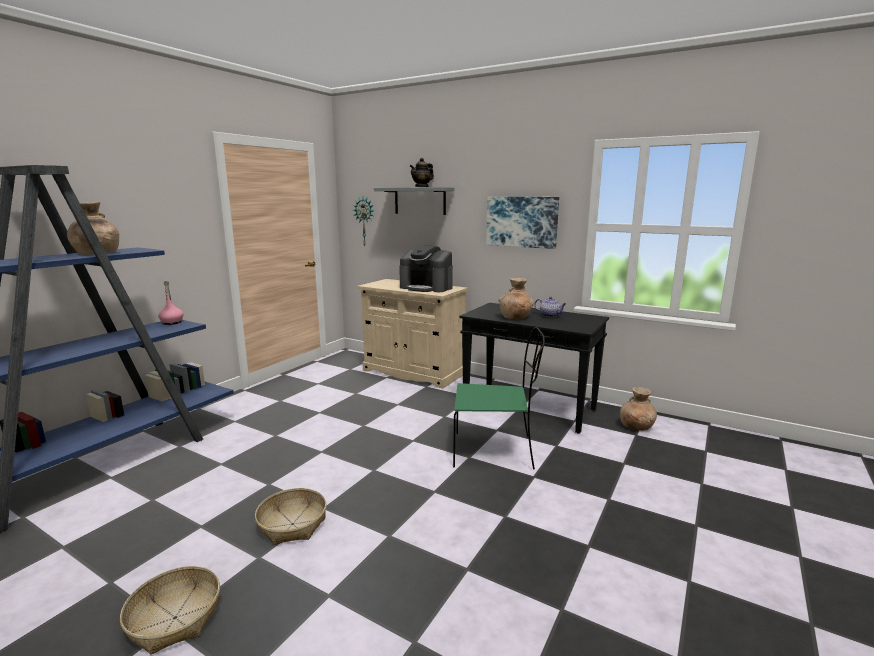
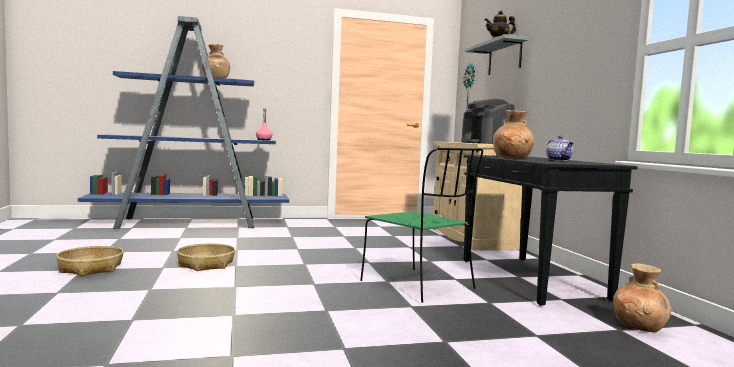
camera: 45 degrees right, 10 degrees down
(522, 221) = (578, 60): picture -> none

